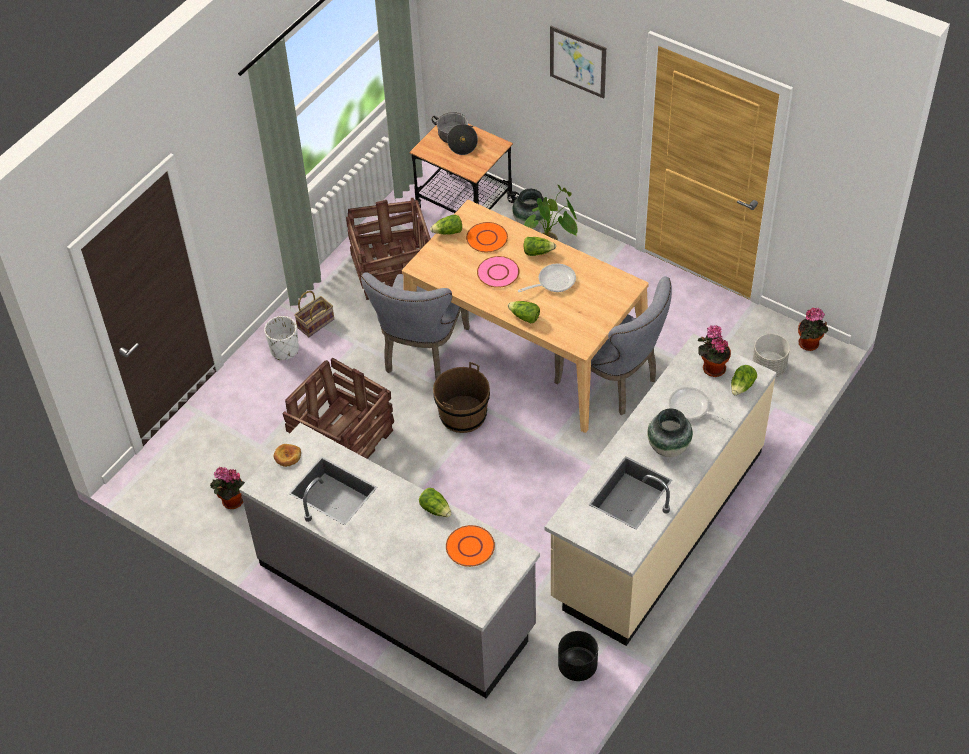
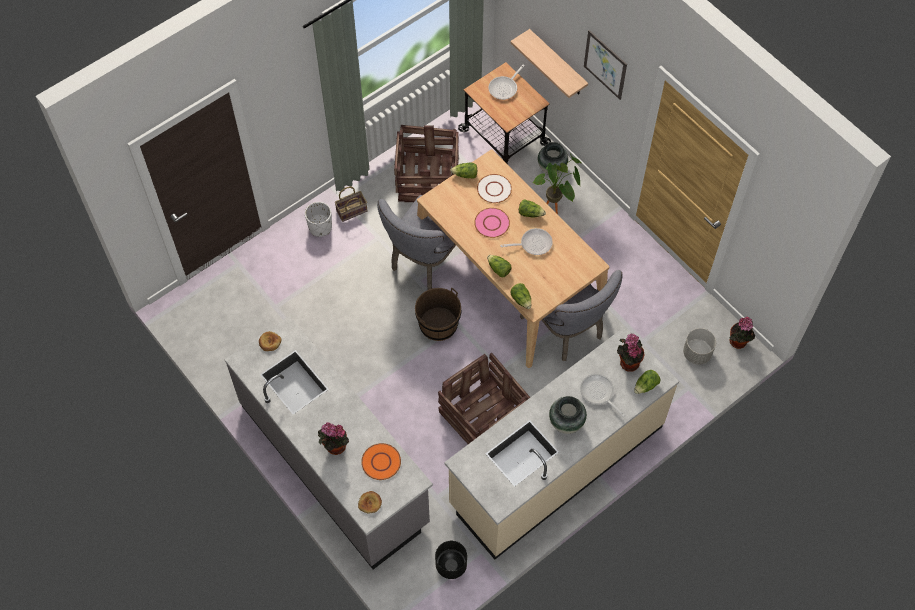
camera: 15 degrees right, 10 degrees up
(231, 502) = (237, 347): potted plant -> potted plant (334, 447)
(343, 437) = (340, 316): crate -> crate (484, 415)
(436, 509) = (366, 421): lettuce -> lettuce (521, 299)
(456, 139) = (505, 88): cooking pot -> frying pan
(474, 594) = (370, 503): none -> bread
(487, 238) = (494, 189): orange plate -> white plate
(514, 89) = (557, 64): none -> shelf

